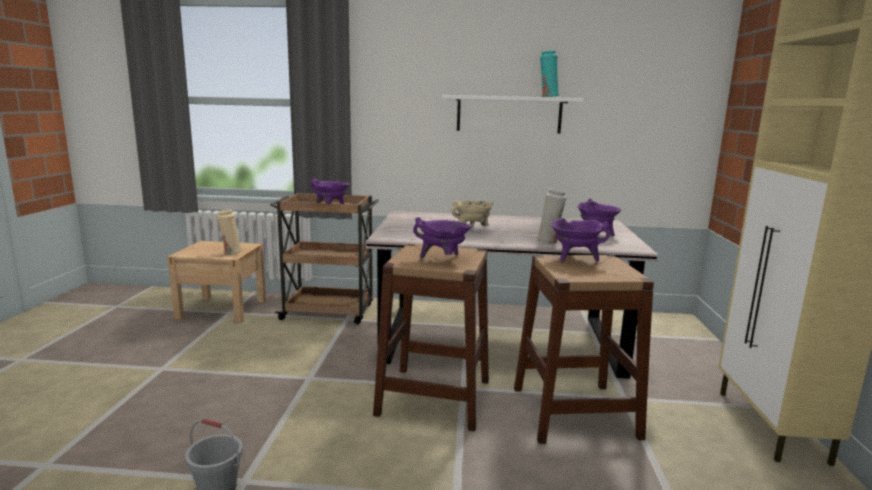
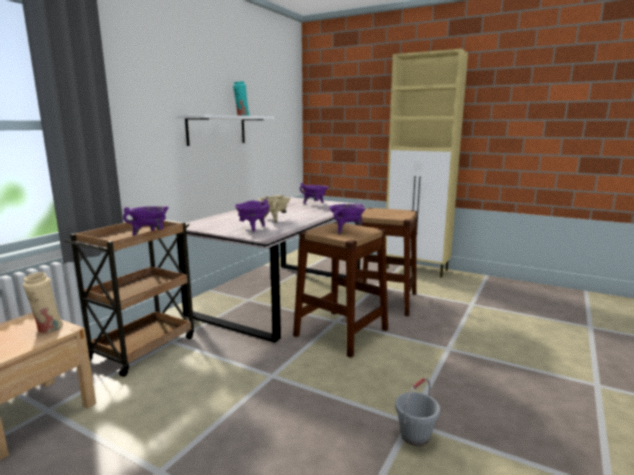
camera: 65 degrees left, 0 degrees up
(549, 241) = (320, 212): white vase -> none
(575, 258) = (369, 213): purple cooking pot -> purple cooking pot (253, 228)

